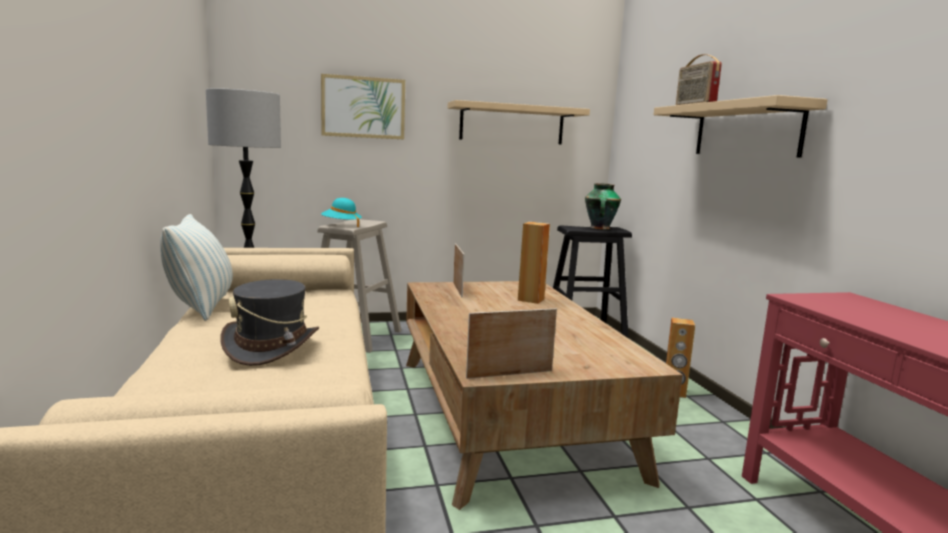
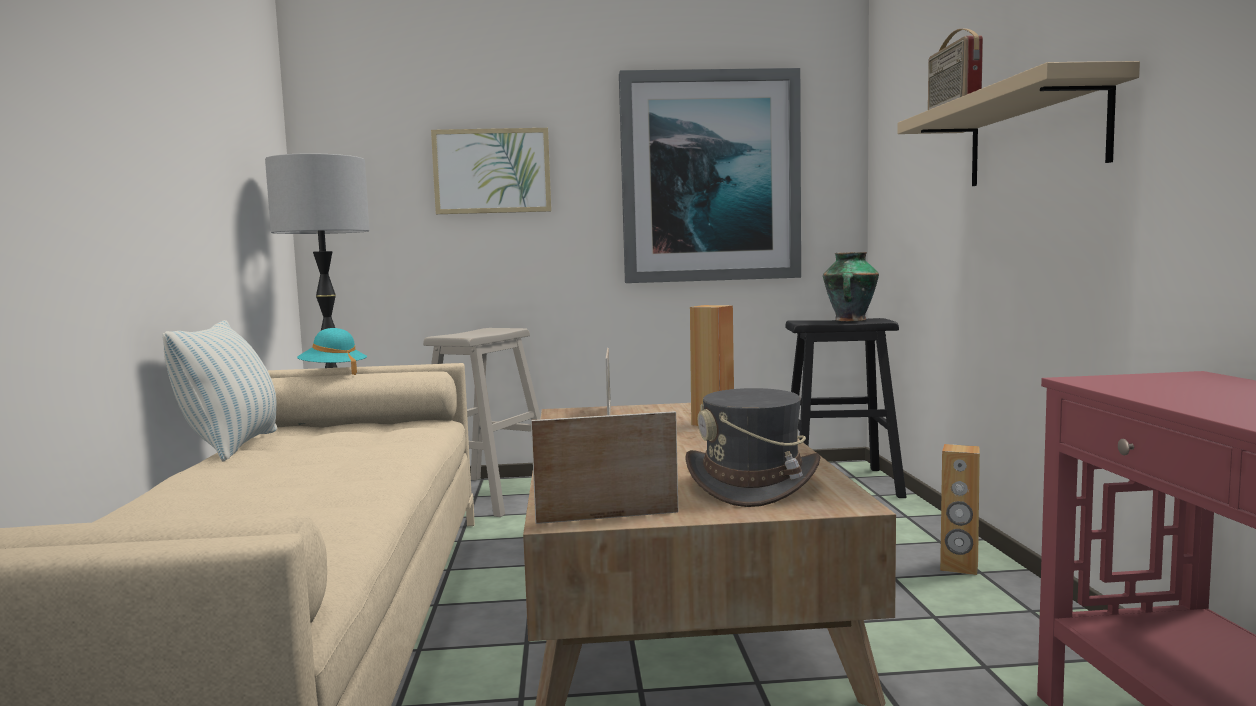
camera: 10 degrees right, 5 degrees down
(272, 347) = (281, 488): grey hat -> grey hat (753, 484)
(341, 225) = (457, 335): turquoise hat -> turquoise hat (333, 373)
(512, 124) = (709, 177): beige shelf -> picture

